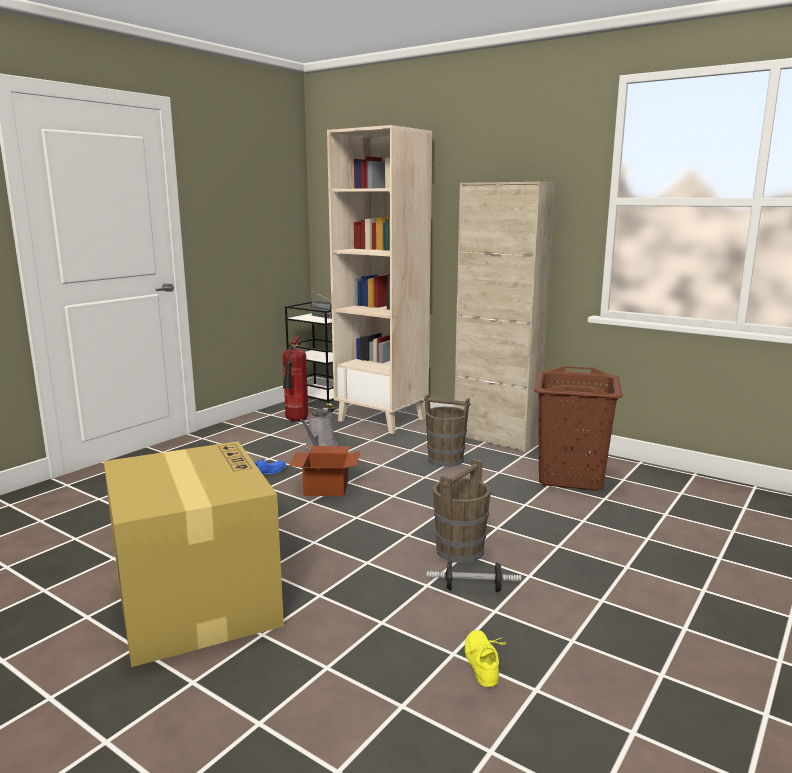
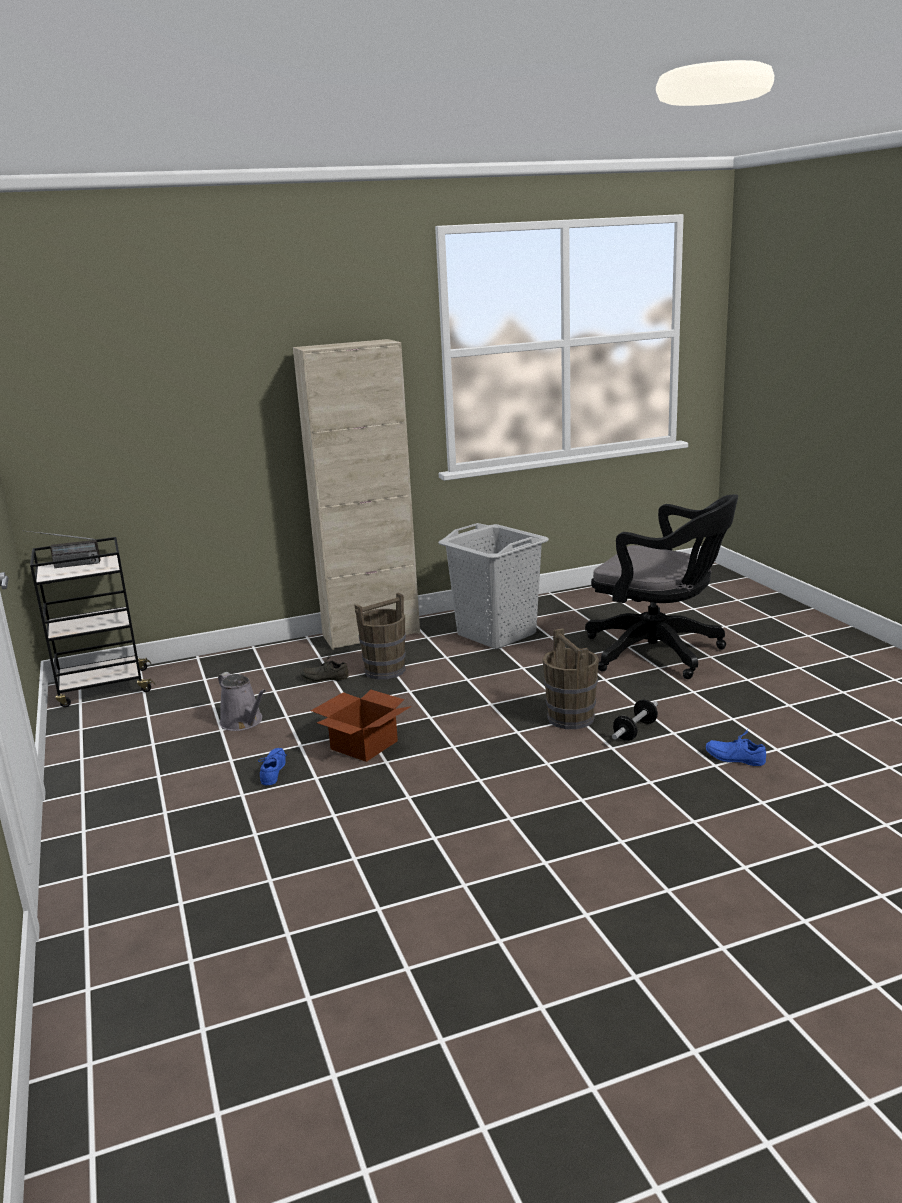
camera: 55 degrees left, 5 degrees up
(195, 601) = (530, 867): cardboard box -> none
(296, 421) = (137, 718): fire extinguisher -> none
(382, 420) = (225, 670): beige bookcase -> none
(409, 446) = (325, 677): none -> grey shoe
(484, 663) = (735, 757): yellow shoe -> blue shoe
(571, 477) = (496, 634): brown laundry basket -> grey laundry basket
(660, 559) = (660, 653): none -> black office chair

